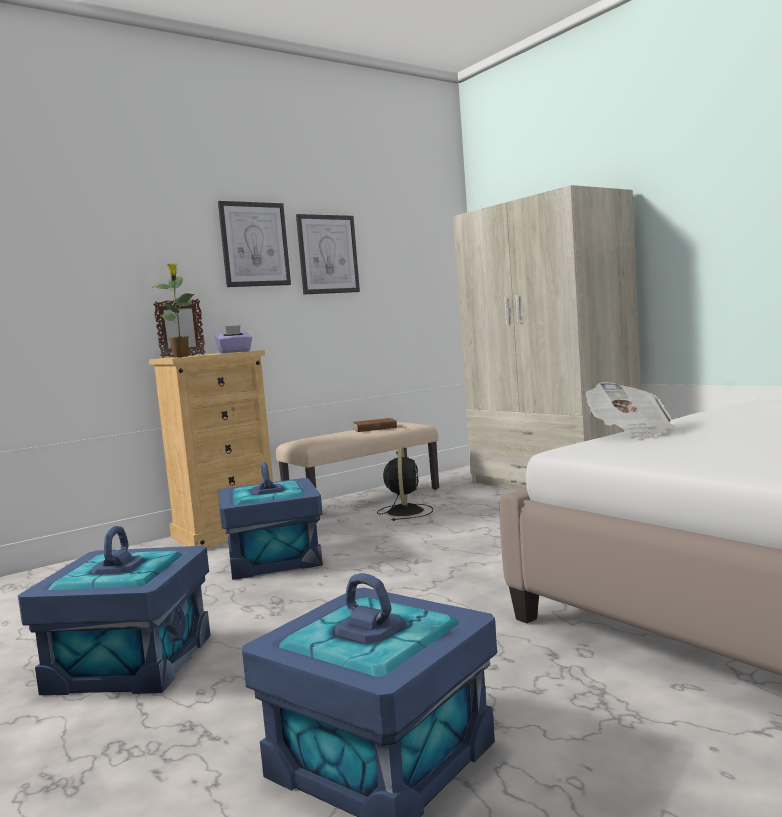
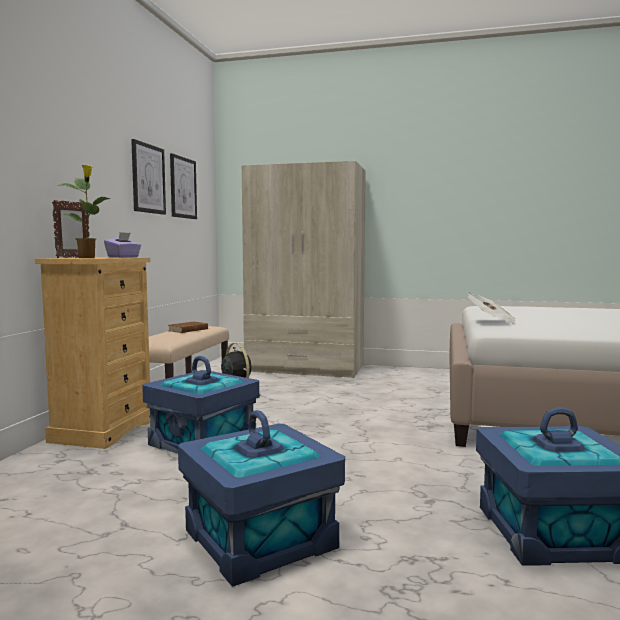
camera: 40 degrees left, 0 degrees up
(254, 244) = (106, 159): picture -> picture (183, 188)

